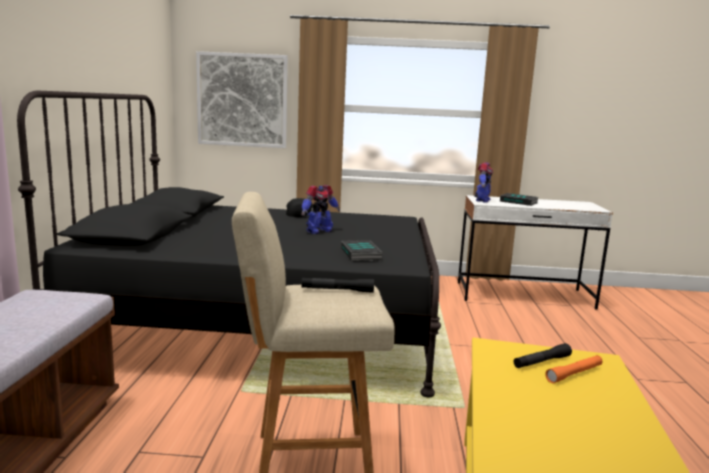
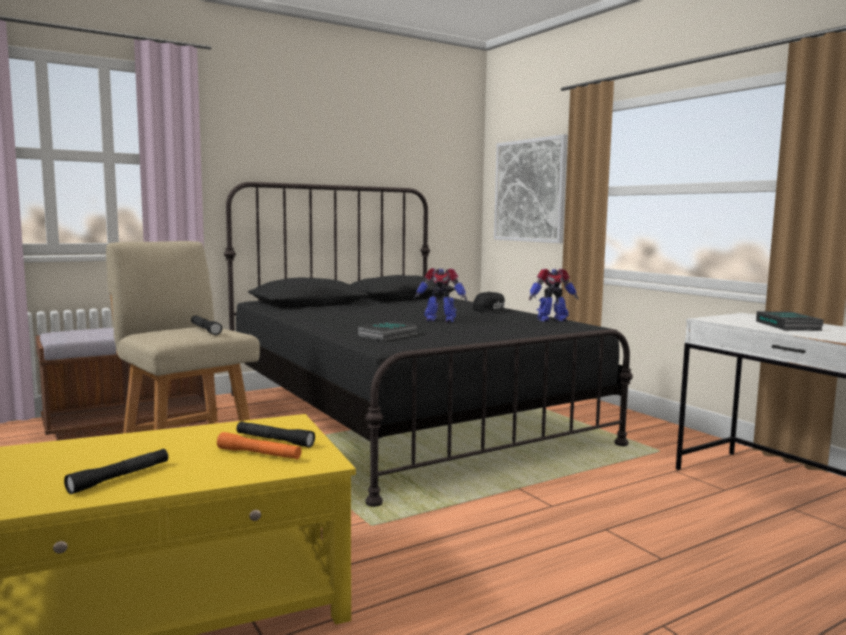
camera: 55 degrees right, 5 degrees down
(482, 200) = (728, 317): toy robot -> toy robot (551, 320)
(612, 434) = (120, 478): none -> black flashlight

